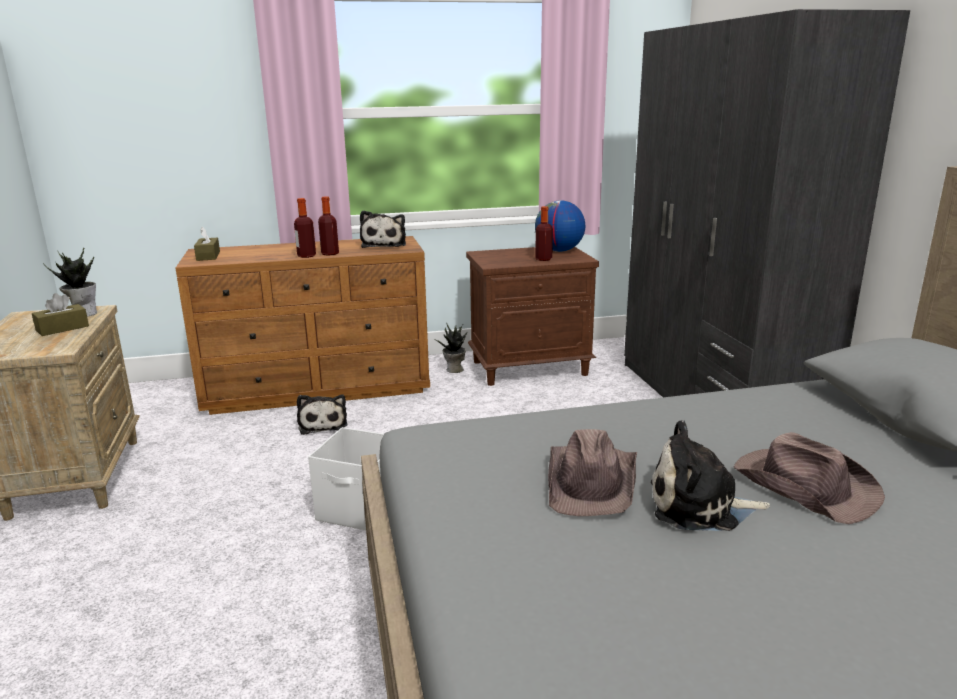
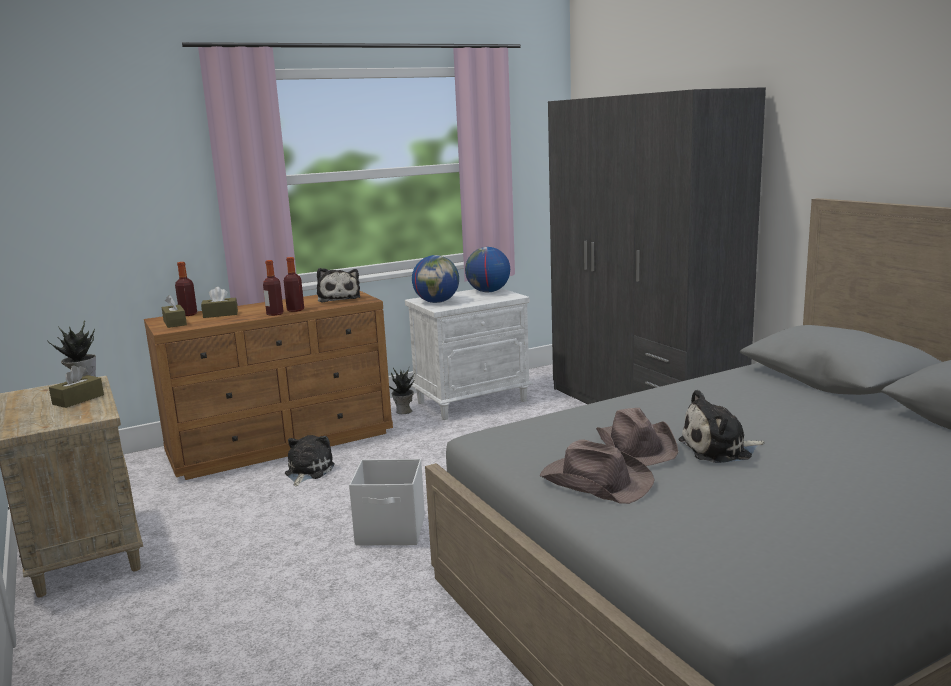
camera: 15 degrees left, 5 degrees down
(258, 251) = (220, 314): none -> brown tissue box
(323, 424) = (307, 471): plush toy -> plush toy turned 135 degrees counterclockwise
(495, 257) = (437, 302): none -> globe
(530, 368) = (472, 401): brown nightstand -> white nightstand
(543, 259) = (481, 299): bottle -> bottle (188, 314)
(803, 485) = (778, 428): brown hat -> brown hat (595, 481)

